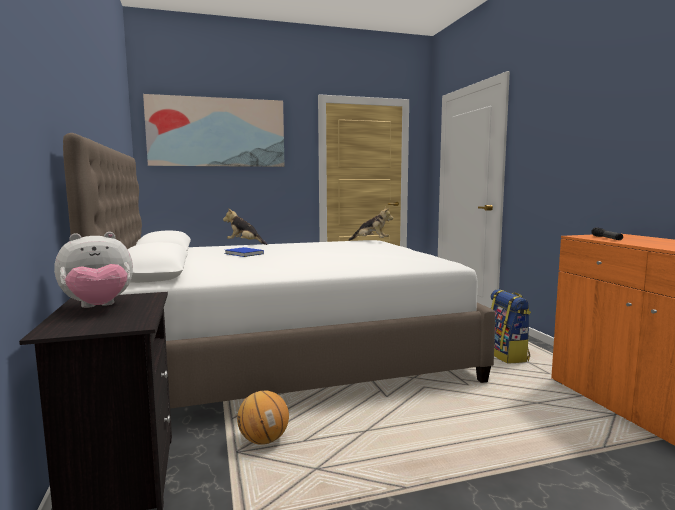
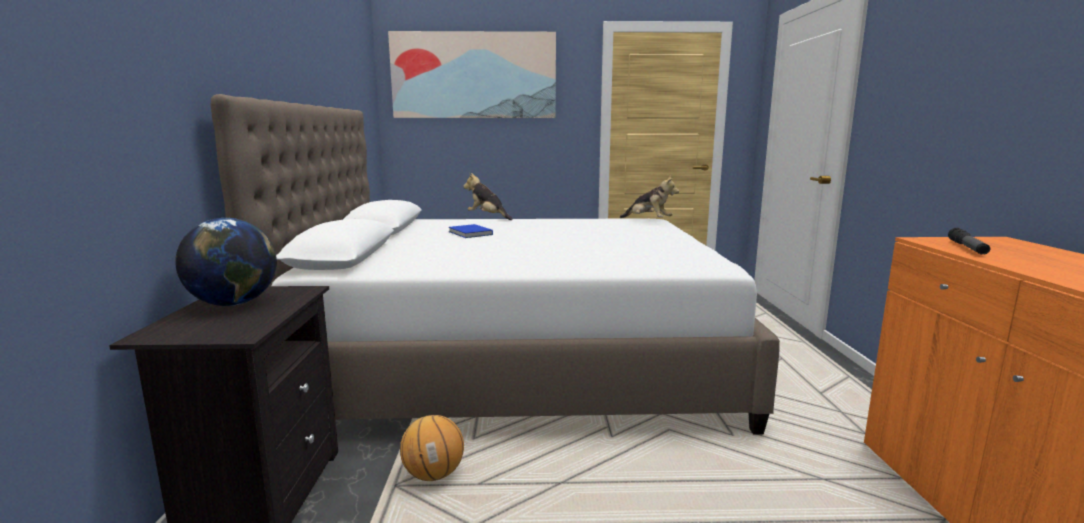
camera: 15 degrees right, 5 degrees up
(98, 307) = (234, 303): plush toy -> globe
(507, 355) = (813, 396): backpack -> none

